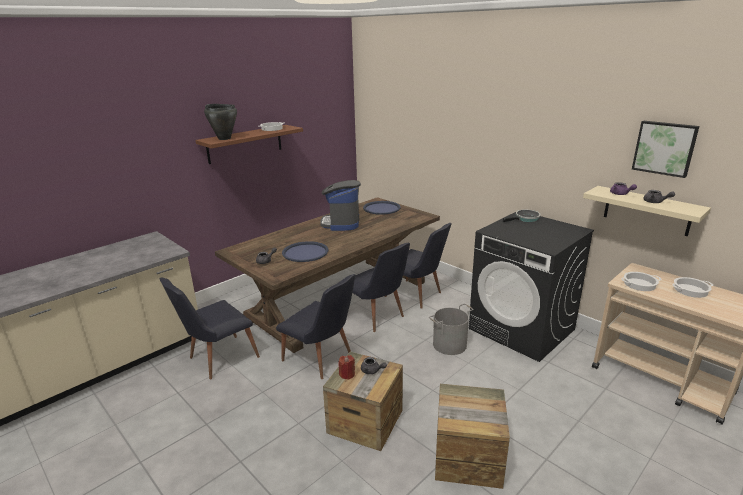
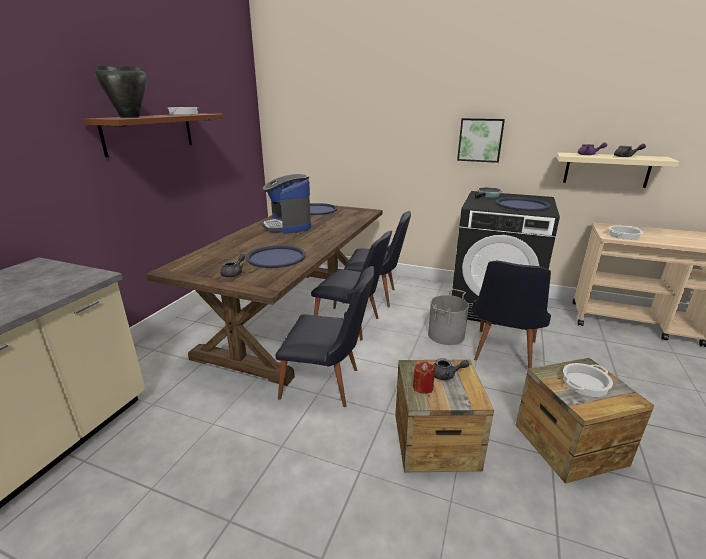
camera: 25 degrees left, 0 degrees up
(217, 359) = (185, 422): black chair -> black chair (502, 354)
(539, 236) = (522, 205): none -> blue tray
(664, 148) = (626, 105): picture -> picture (480, 140)
(690, 290) = (662, 234): cooking pot -> cooking pot (585, 384)

